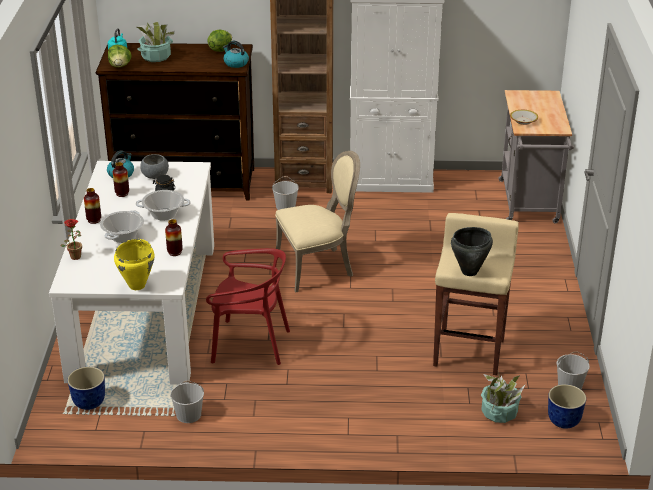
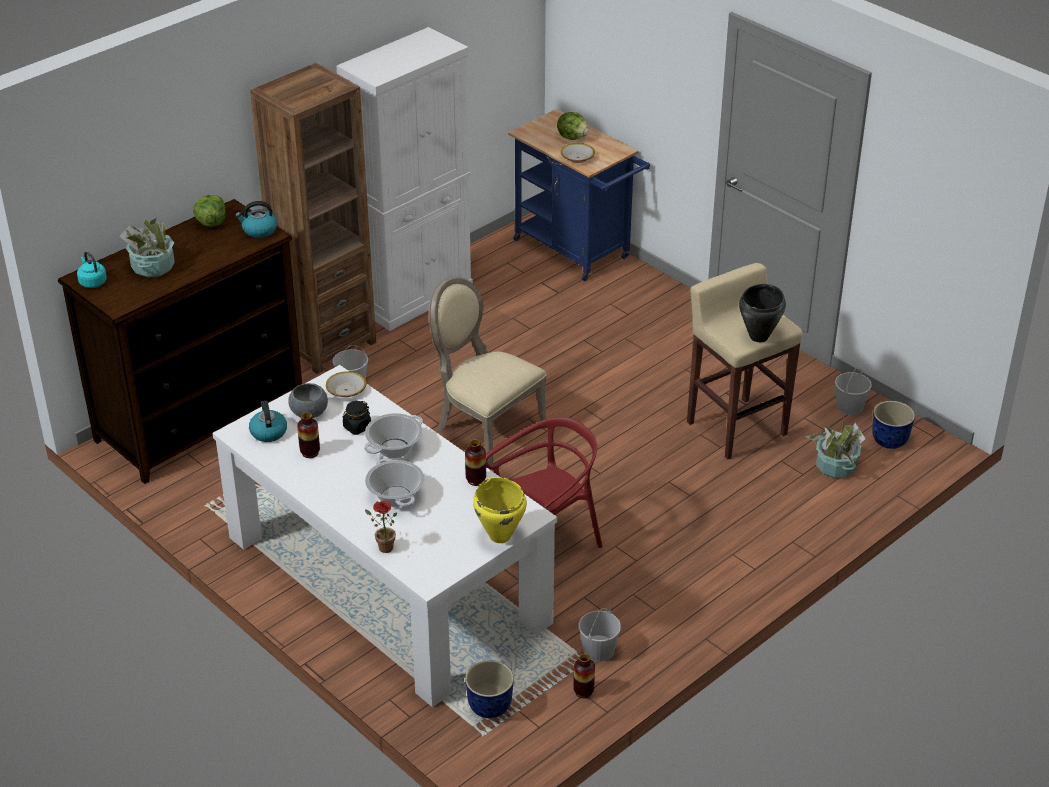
camera: 45 degrees left, 5 degrees up
(94, 220) = (333, 499): vase -> vase (583, 691)
(120, 66) = (132, 299): lettuce -> lettuce (573, 137)
(191, 175) = (346, 390): none -> bowl
(318, 267) = (485, 429): beige chair -> beige chair turned 75 degrees counterclockwise
(529, 205) = (577, 252): grey cart -> blue cart

